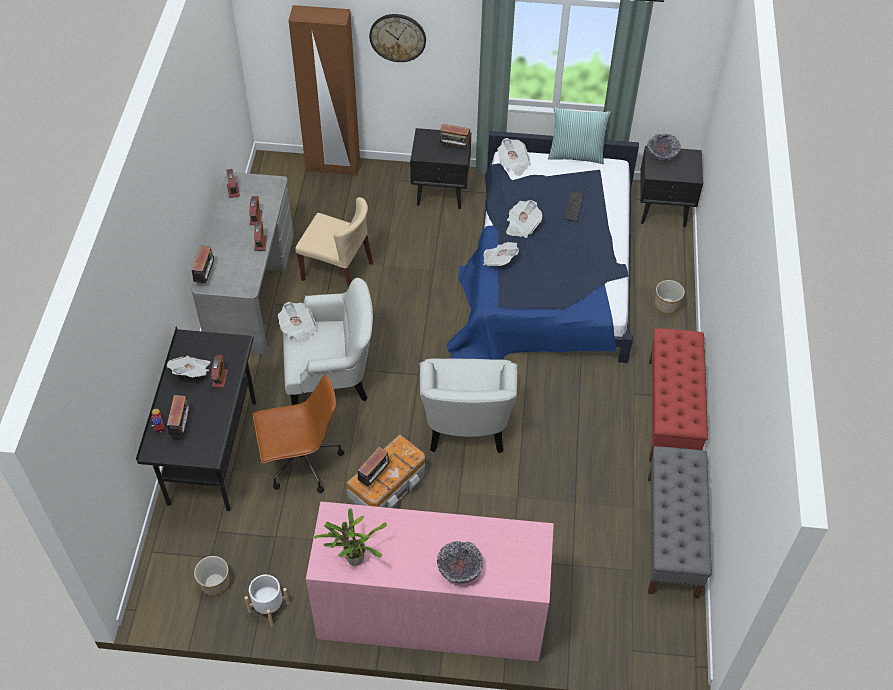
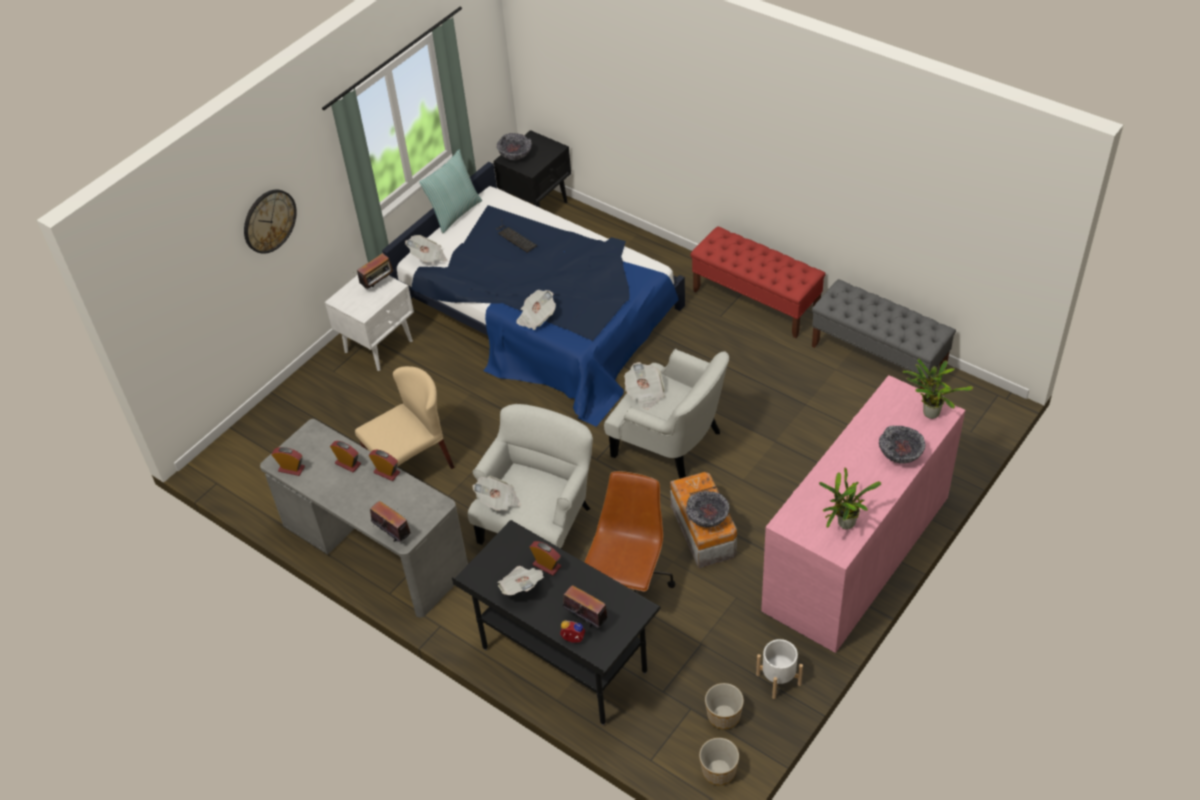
camera: 55 degrees left, 5 degrees down
(333, 166) = (266, 415): brown wardrobe -> none
(375, 476) = (707, 518): radio -> bowl
(441, 193) = (379, 346): black nightstand -> white nightstand
(522, 226) = (511, 283): newspaper -> newspaper (645, 393)
(527, 574) = (929, 412): none -> potted plant
(666, 305) = (643, 253): planter -> planter (718, 771)

